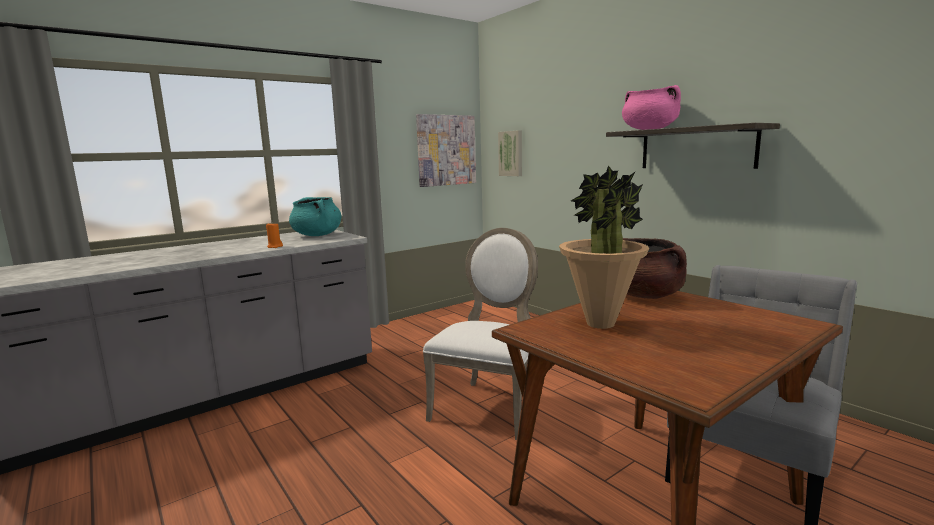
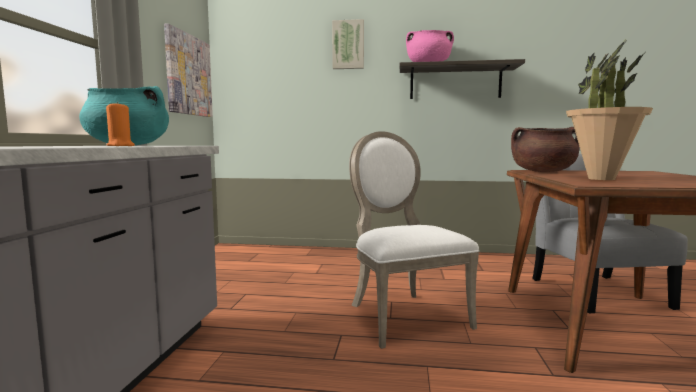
camera: 45 degrees left, 5 degrees down
(511, 153) = (258, 87): picture -> picture (348, 45)

